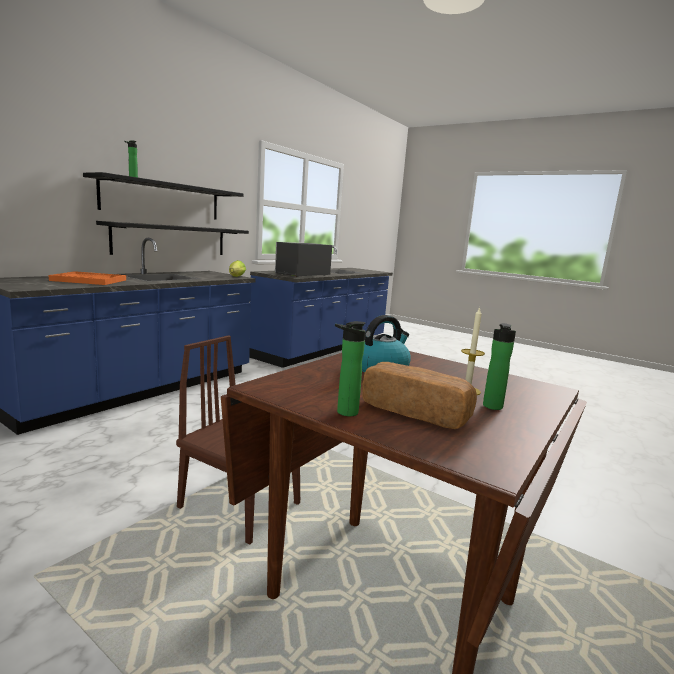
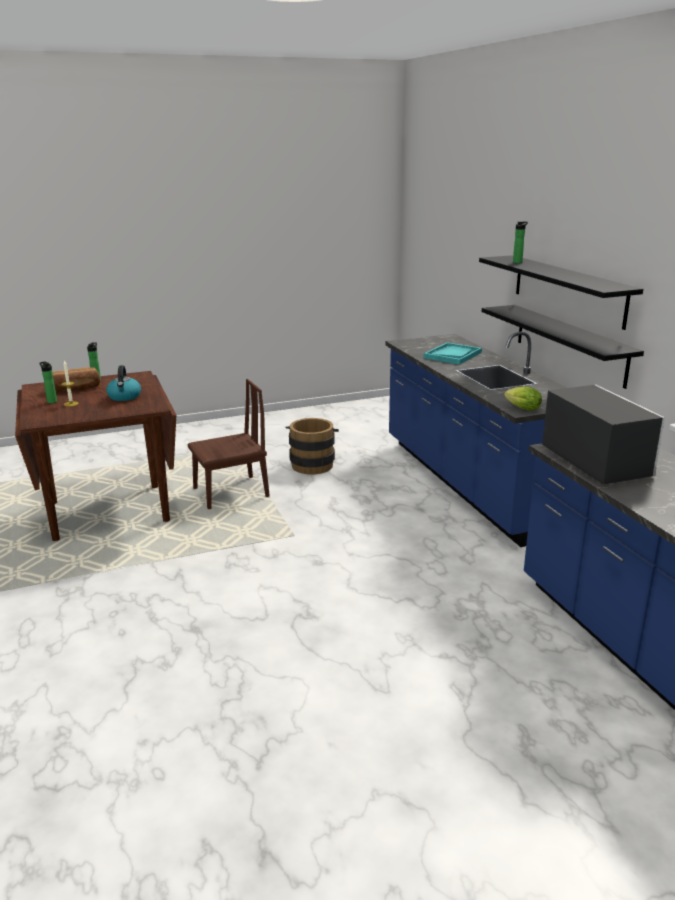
camera: 125 degrees right, 10 degrees up
(89, 280) = (452, 355): orange tray -> turquoise tray
(108, 474) = (313, 464): none -> brown bucket

